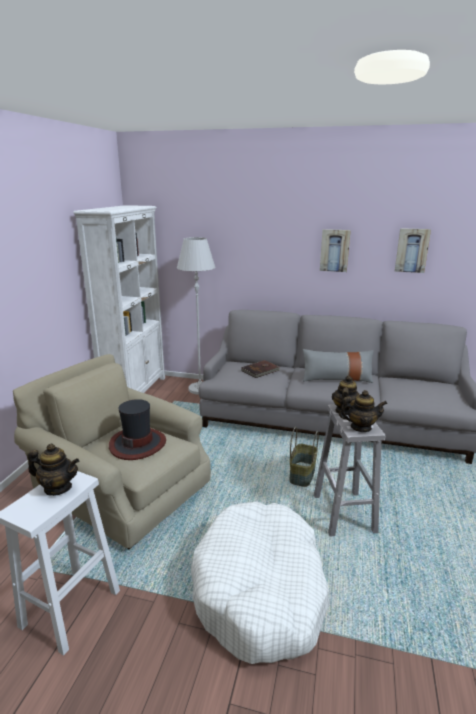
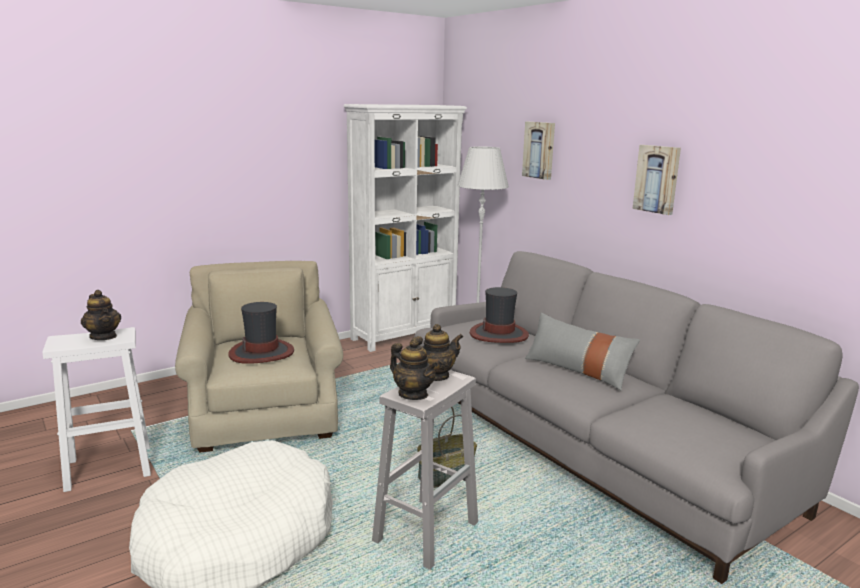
camera: 40 degrees right, 5 degrees down
(261, 370) = (499, 334): brown book -> hat
(412, 250) = (773, 188): picture -> picture (539, 150)

